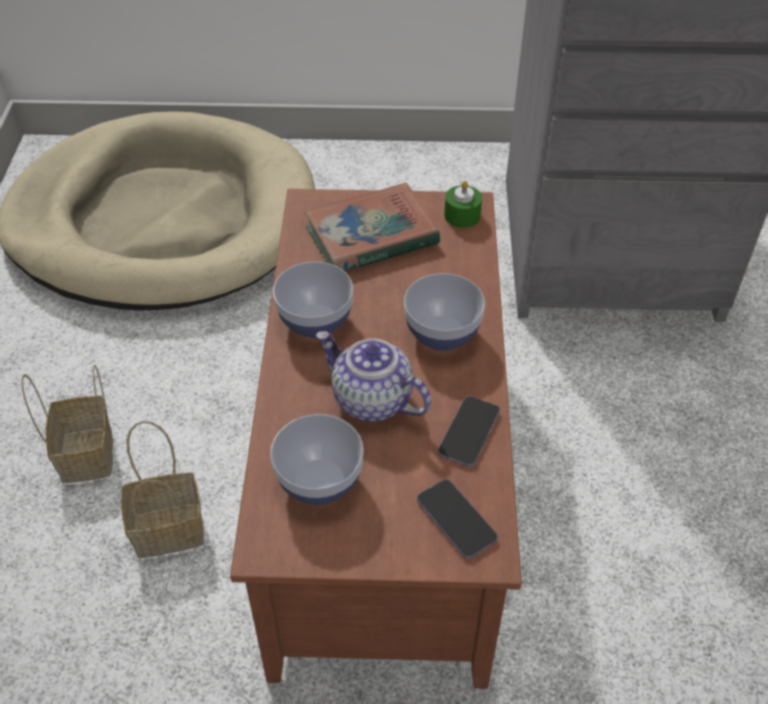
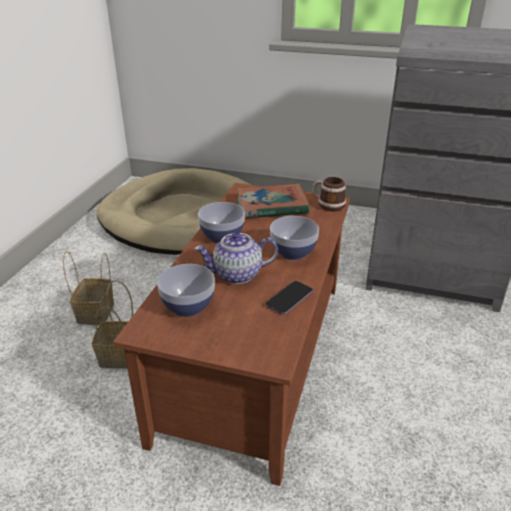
camera: 15 degrees right, 15 degrees down
(371, 400) = (237, 275): teapot -> teapot turned 60 degrees counterclockwise
(456, 520) = (262, 339): phone -> none
(462, 215) = (327, 204): green candle -> mug

